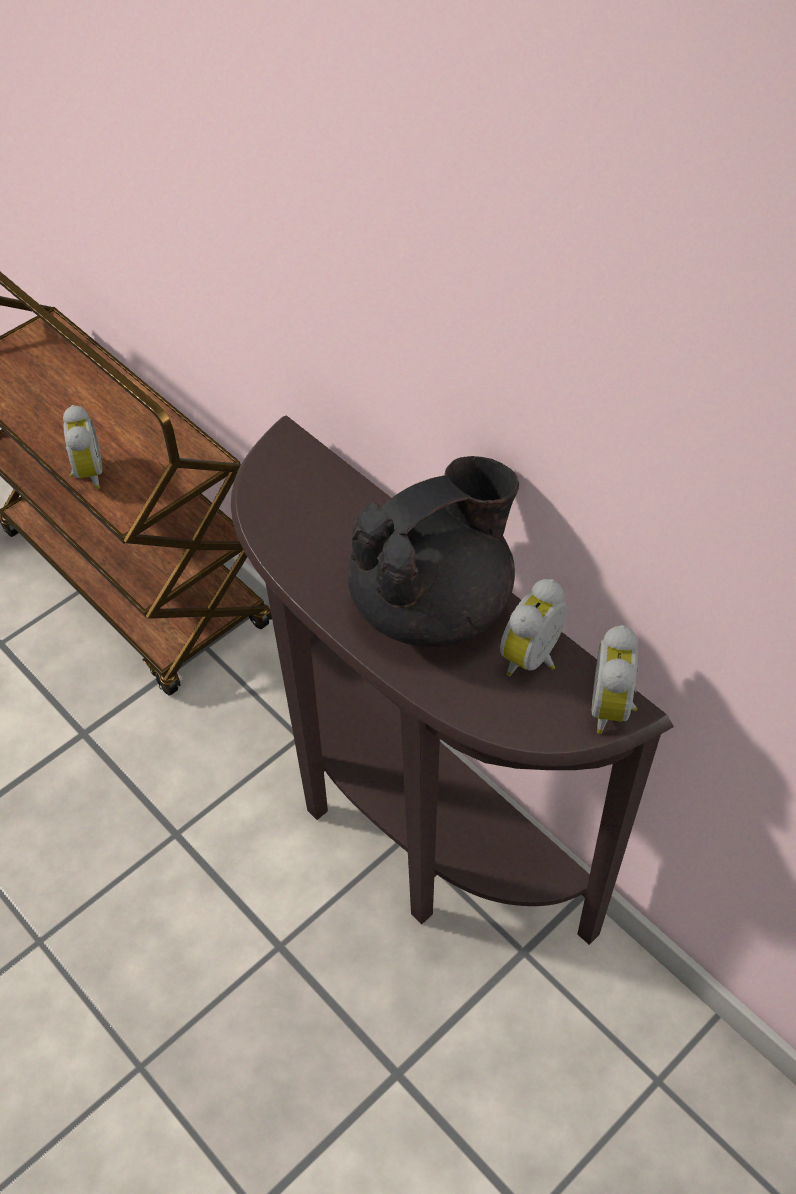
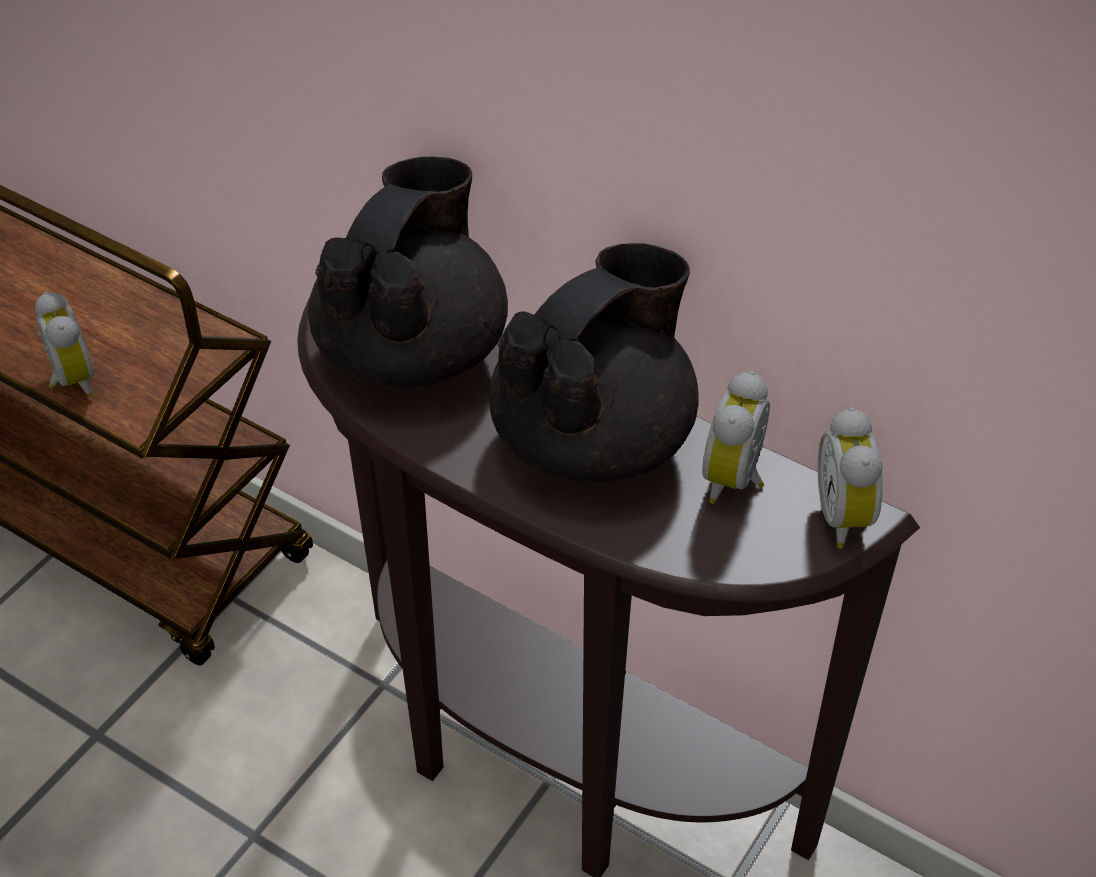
camera: 15 degrees left, 5 degrees down
(316, 506) = (414, 351): none -> black teapot

